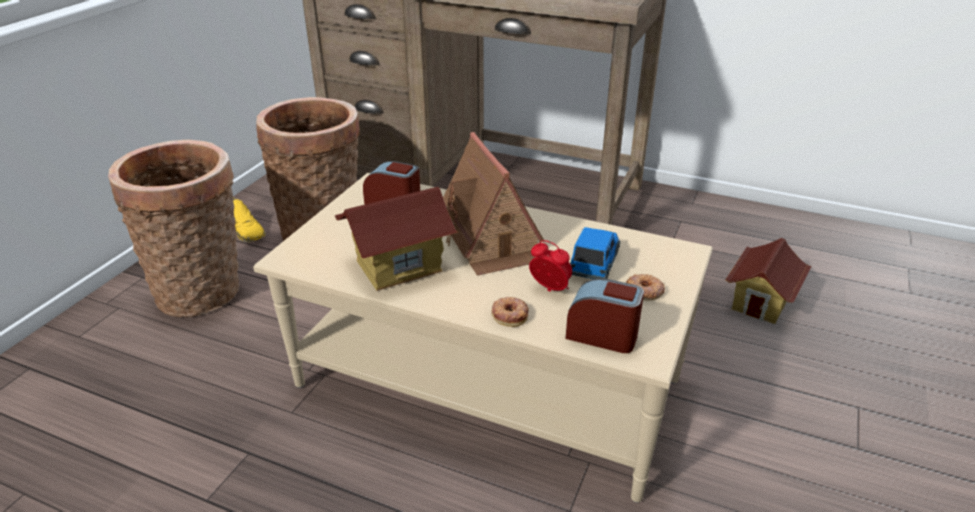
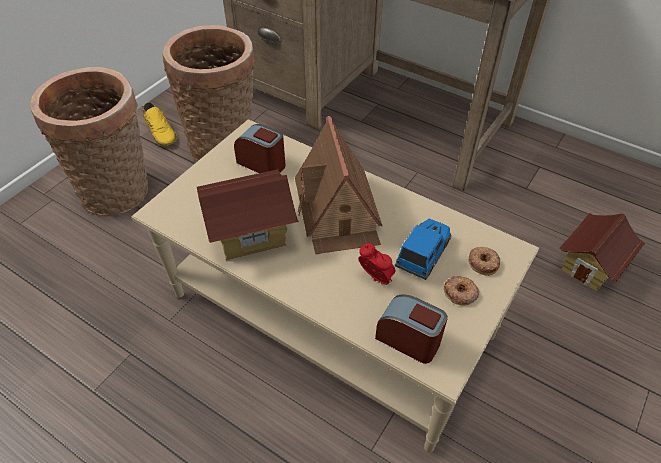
camera: 10 degrees right, 15 degrees up
(510, 315) = (333, 303): donut -> donut (483, 262)

